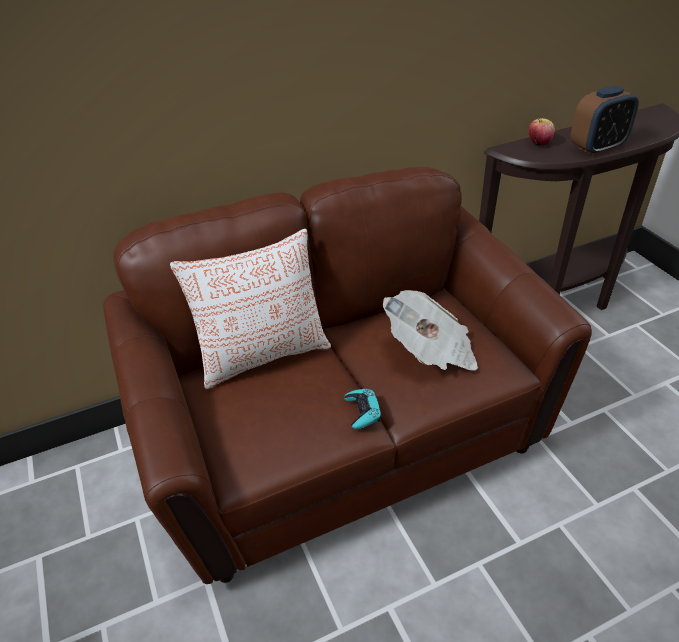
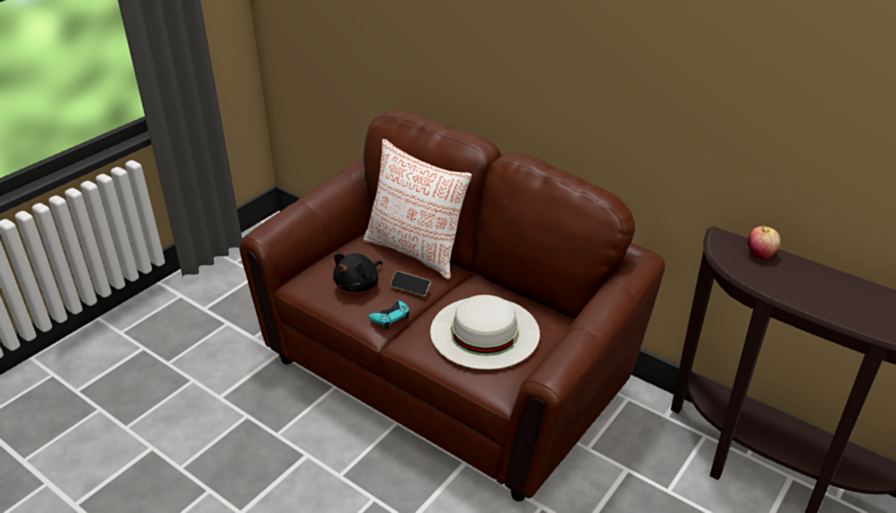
camera: 60 degrees right, 5 degrees down
(288, 418) = (359, 284): none -> black plush toy
(325, 379) = (410, 288): none -> phone
(431, 351) = (484, 332): newspaper -> white hat
(597, 148) = (797, 294): alarm clock -> none

